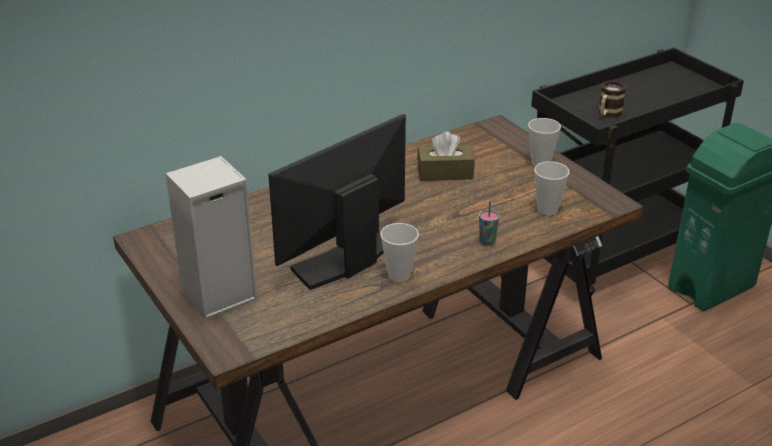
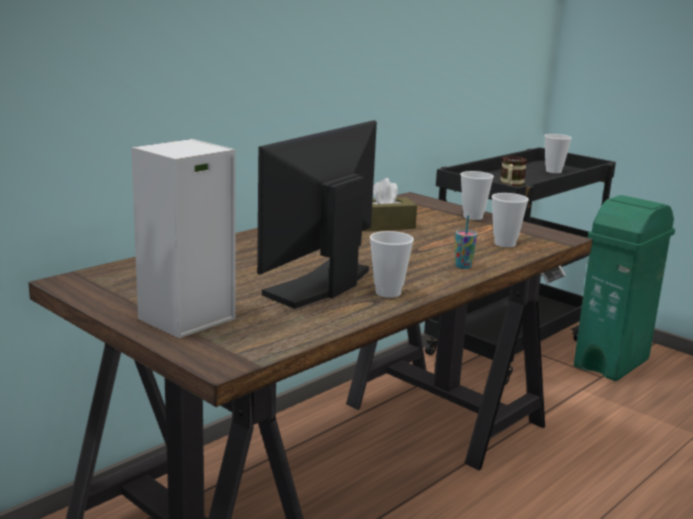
camera: 15 degrees left, 15 degrees down
(674, 85) = (553, 171): none -> cup

